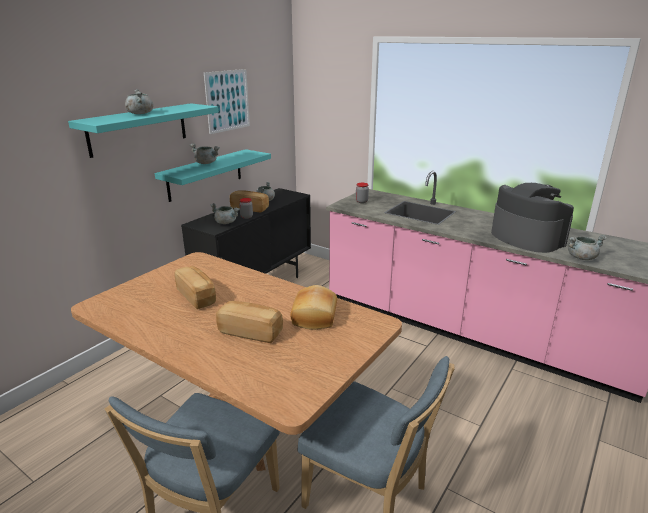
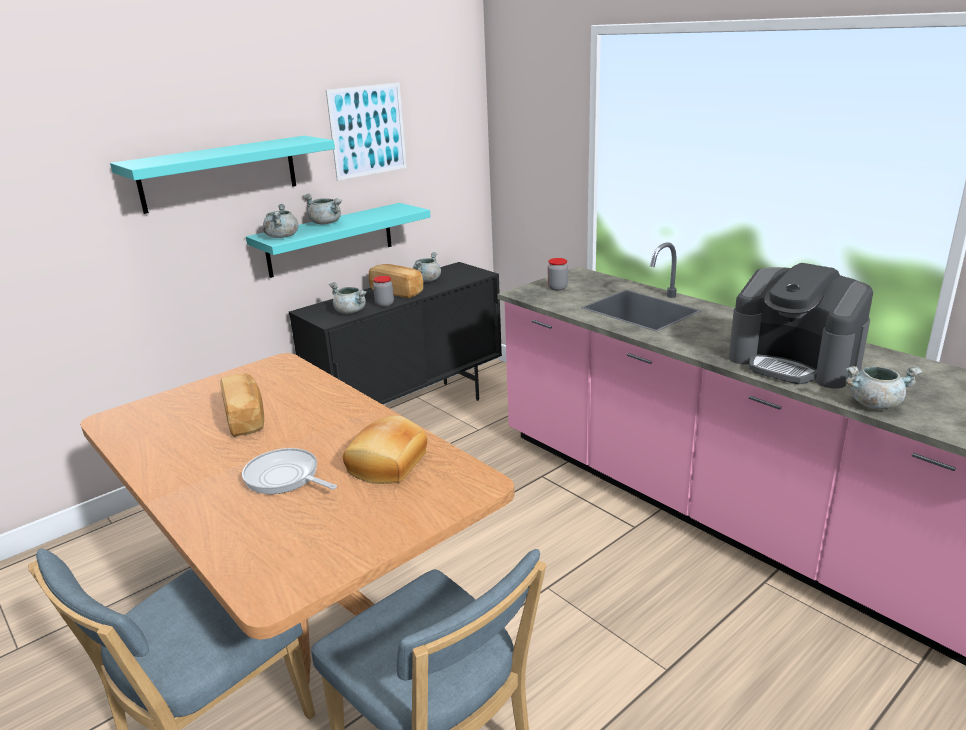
camera: 15 degrees right, 0 degrees up
(140, 113) = (213, 151): grey cooking pot -> grey cooking pot (281, 236)
(251, 332) = (285, 477): bread -> frying pan
(526, 238) = (794, 362): coffee machine -> coffee machine turned 150 degrees clockwise

